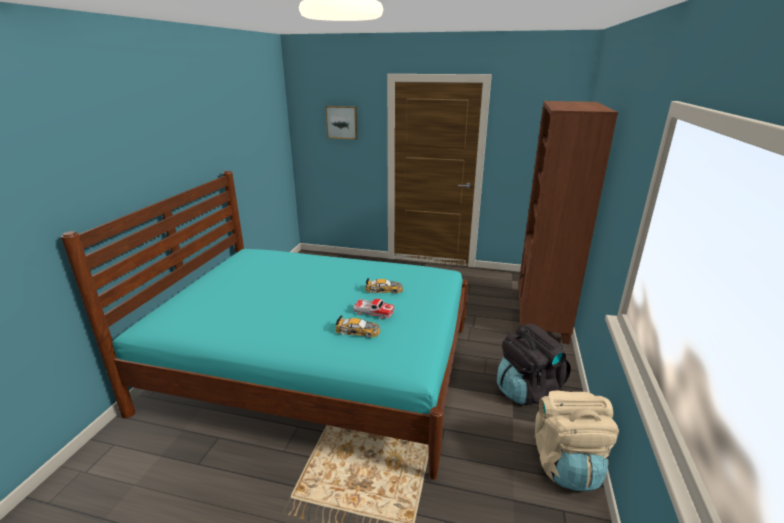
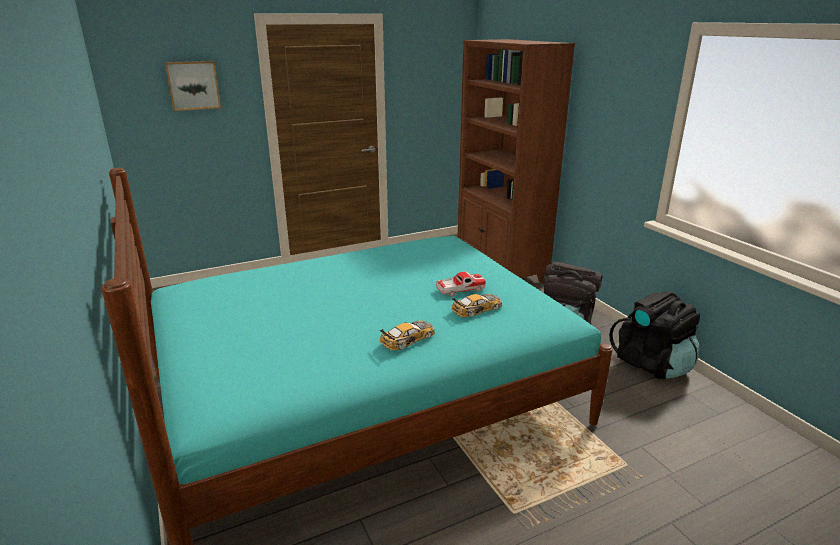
camera: 40 degrees left, 0 degrees up
(384, 290) = (431, 268): toy car -> toy car (408, 338)
(566, 463) = (652, 364): beige backpack -> black backpack

